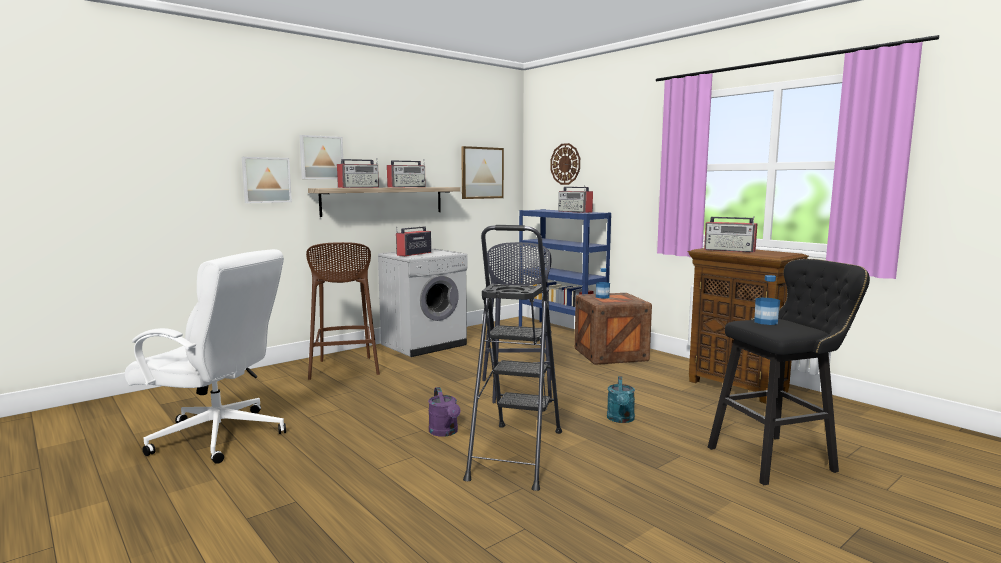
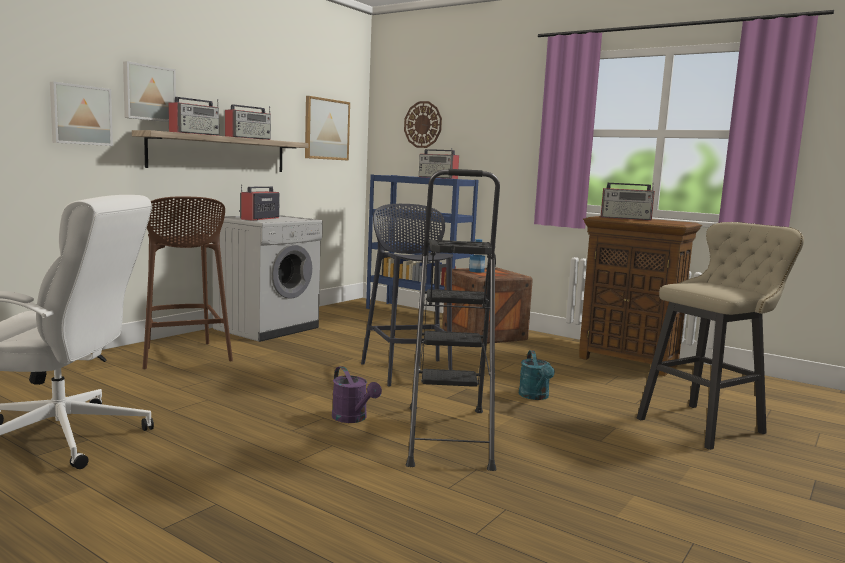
camera: 15 degrees left, 0 degrees up
(766, 322) = (700, 284): bottle -> none
(781, 457) = (709, 423): black stool -> beige stool

